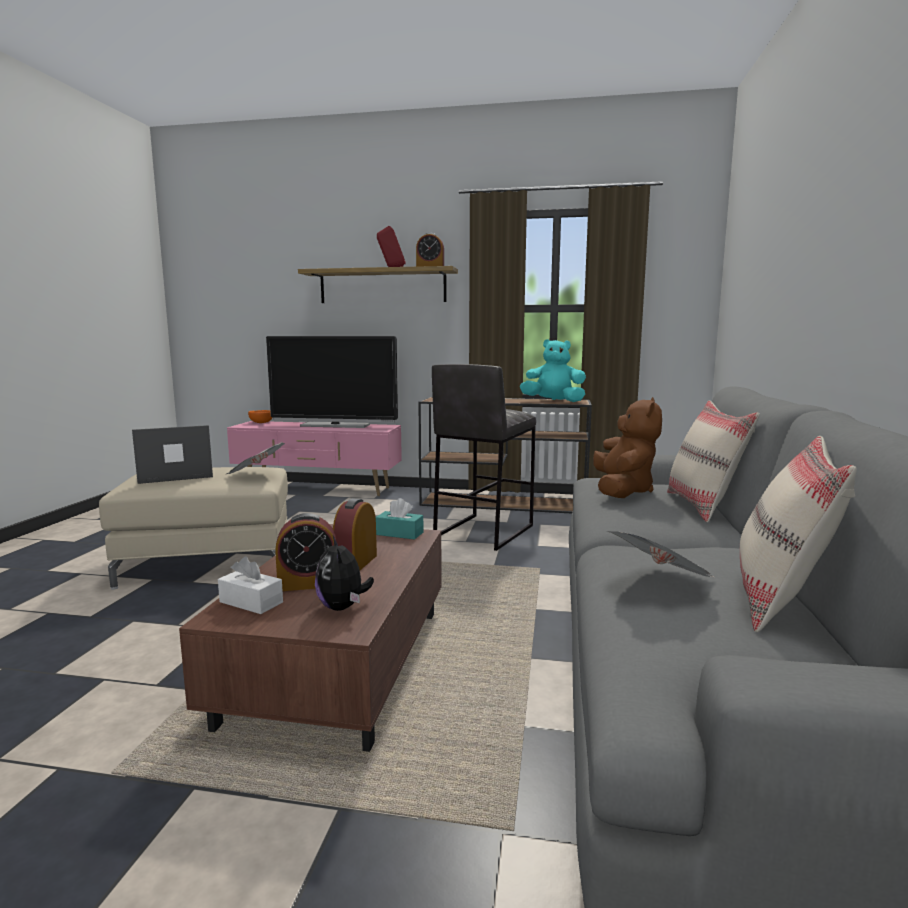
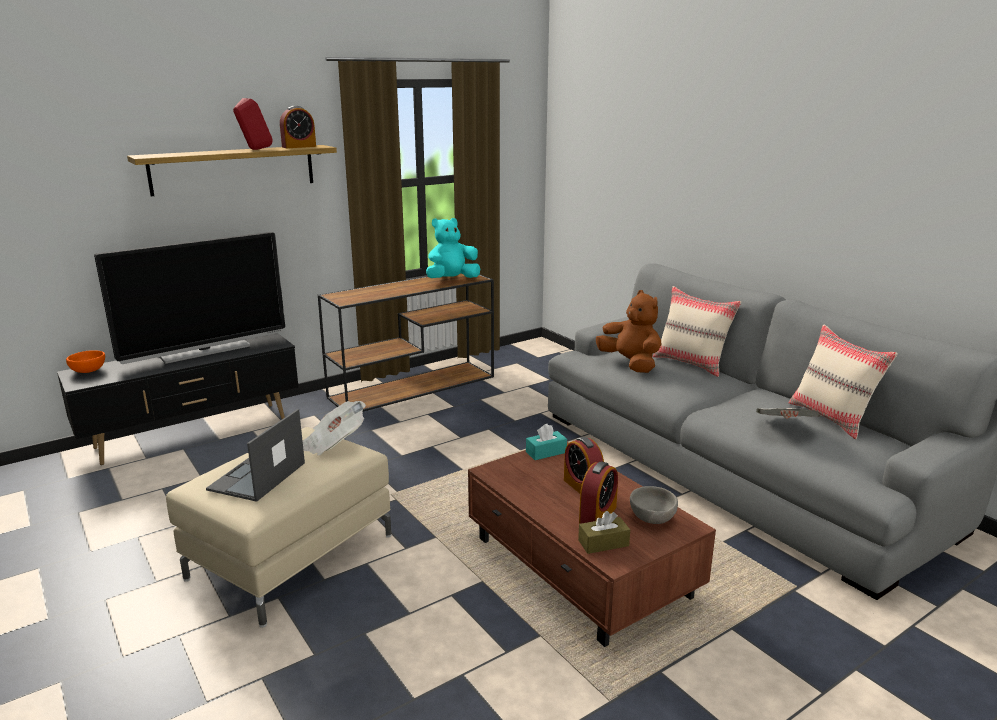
camera: 45 degrees left, 10 degrees up
(251, 602) = (603, 543): white tissue box -> brown tissue box
(318, 489) = (194, 433): pink tv stand -> black tv stand
(343, 607) = (653, 517): plush toy -> grey bowl
(483, 531) = (455, 423): grey stool -> none

